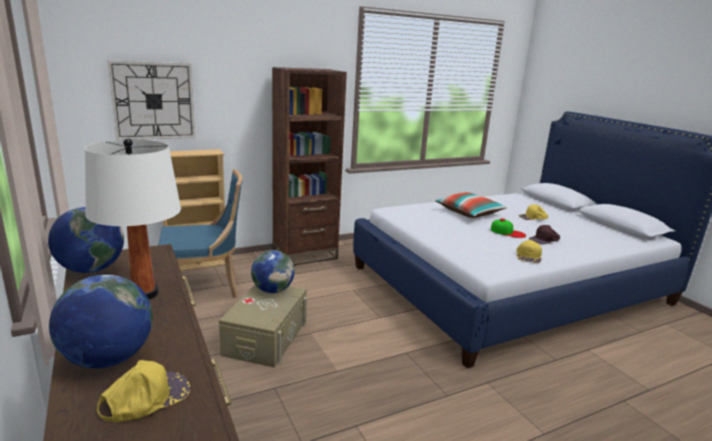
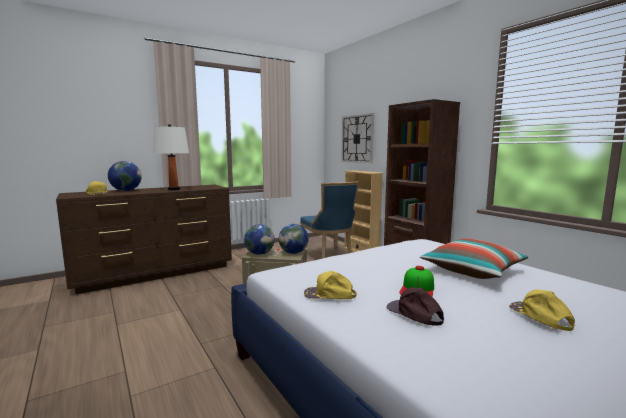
camera: 85 degrees right, 10 degrees down
(91, 269) = (200, 186): globe -> globe (259, 253)

